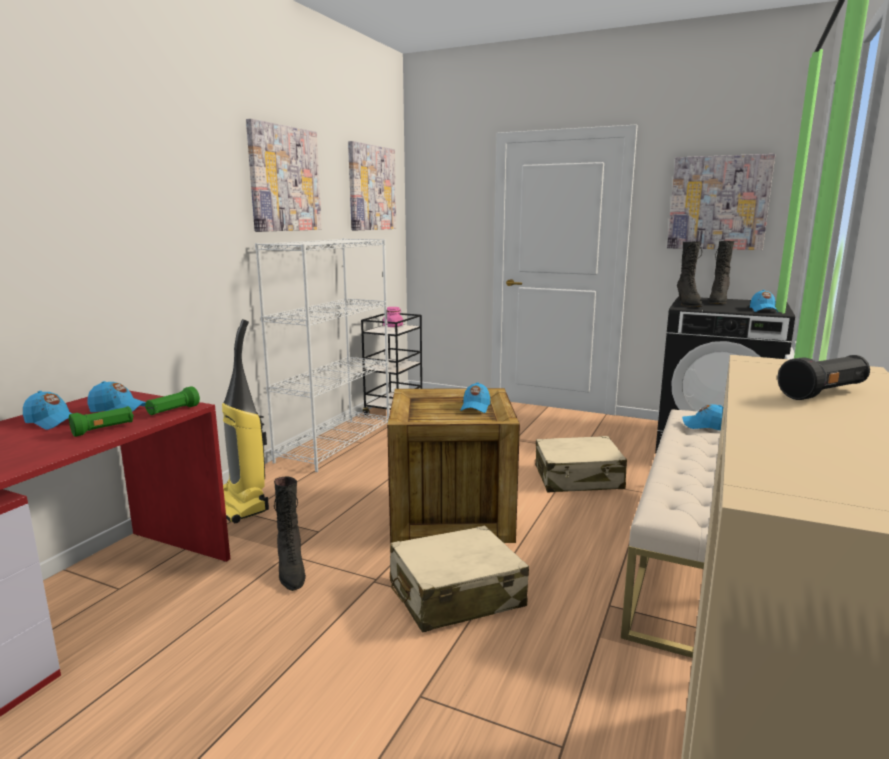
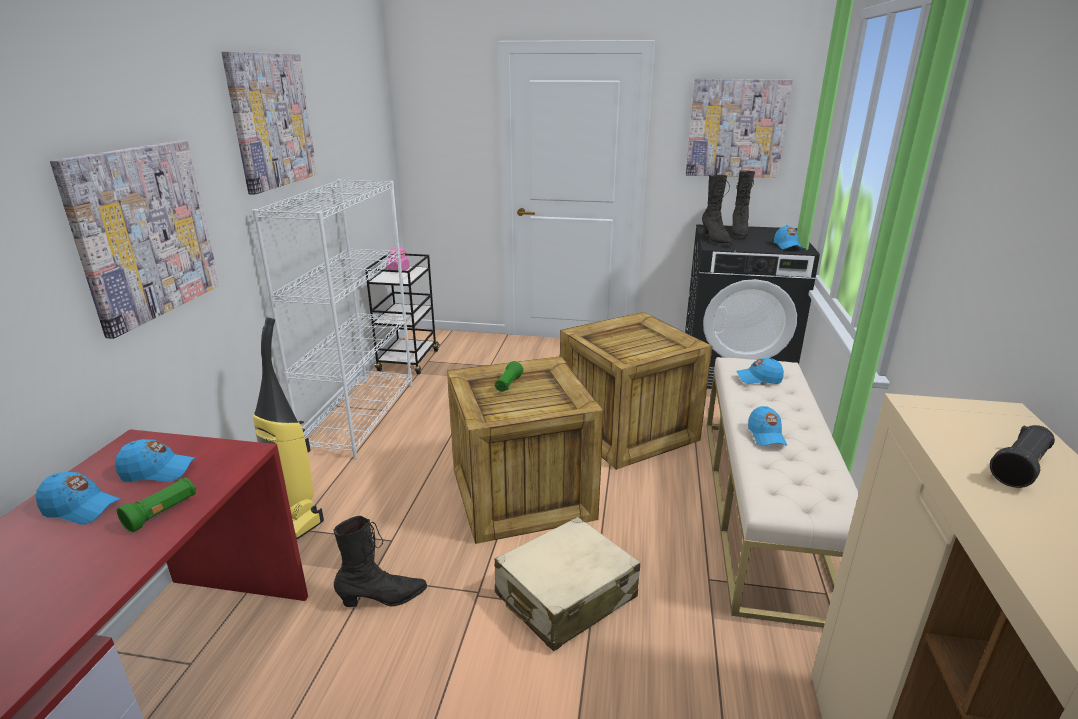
camera: 15 degrees left, 10 degrees up
(173, 411) = (232, 464): green flashlight -> green flashlight (508, 385)
(291, 570) = (383, 599): black boot -> black boot turned 75 degrees counterclockwise
(371, 188) = (359, 110): picture -> picture (144, 233)
(475, 407) = (544, 388): blue cap -> blue cap (766, 435)
(578, 478) = (628, 429): beige suitcase -> crate

